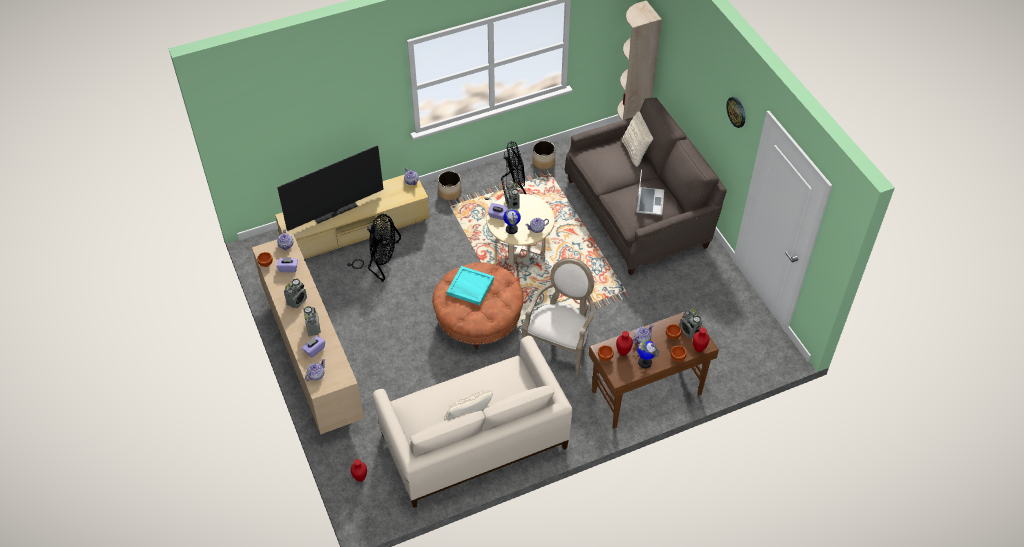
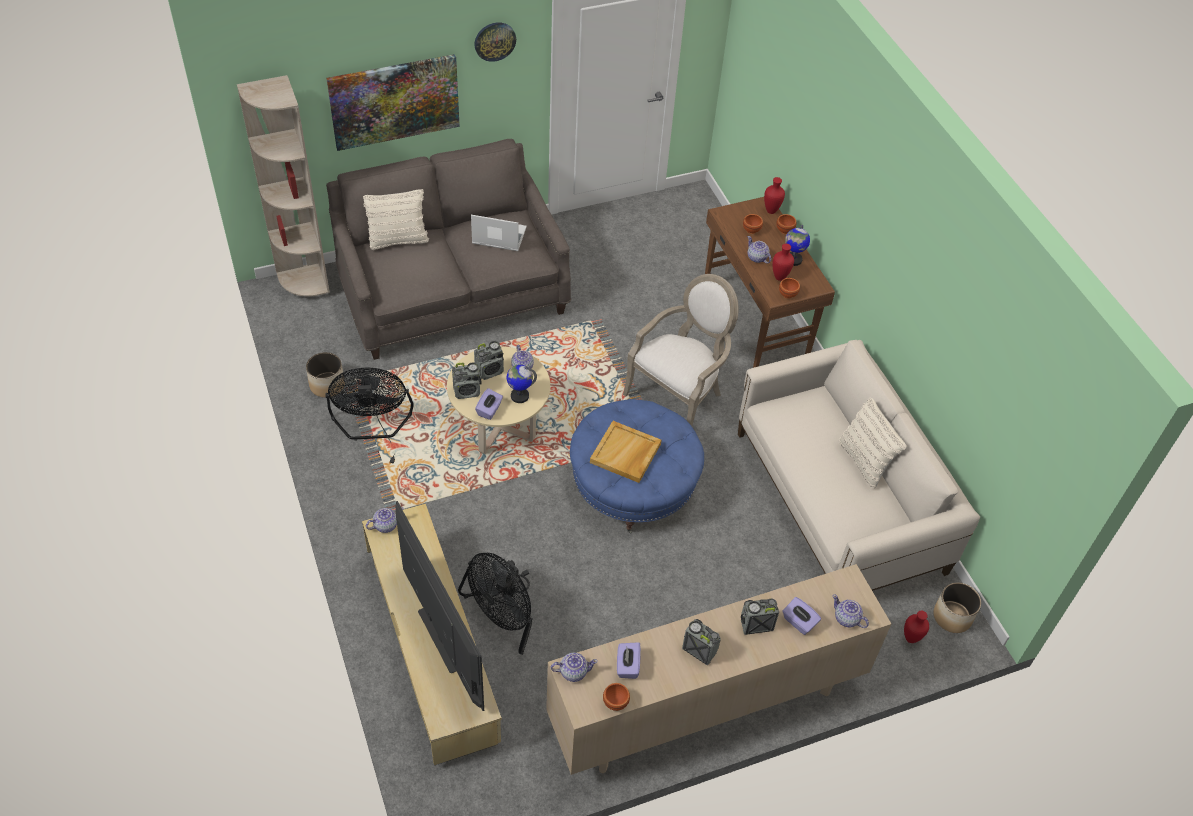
camera: 90 degrees left, 0 degrees up
(379, 261) = (504, 612): black fan -> black fan turned 150 degrees counterclockwise
(450, 192) = (368, 508): planter -> planter (952, 616)
(470, 287) = (625, 454): turquoise tray -> beige tray
(478, 320) = (633, 485): brown ottoman -> blue ottoman
(560, 345) = (679, 396): armchair -> armchair turned 105 degrees clockwise
(689, 331) = (743, 215): radio -> radio (490, 371)
(693, 90) = (394, 101): none -> picture

